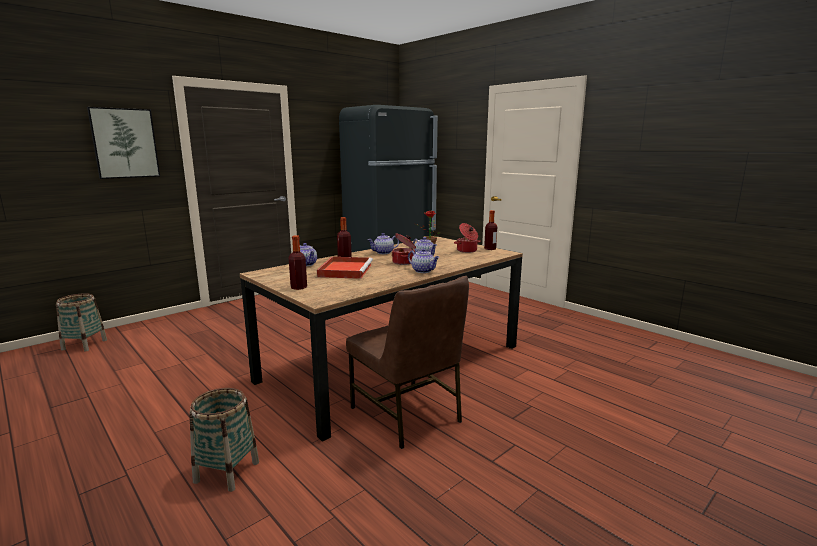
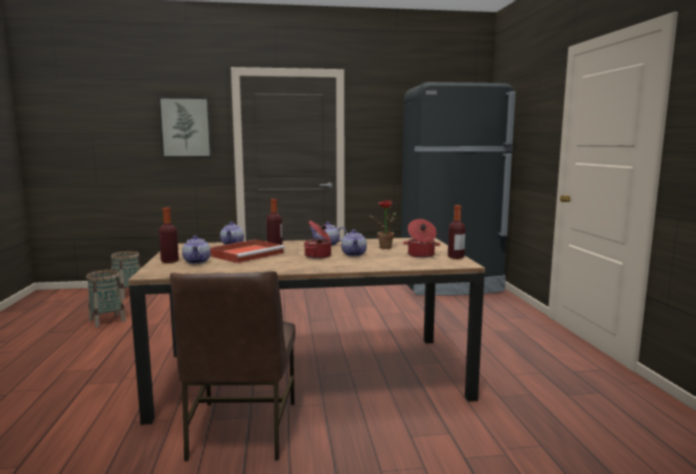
camera: 35 degrees right, 5 degrees down
(227, 472) = (50, 419): basket -> basket (107, 320)
(423, 271) = (311, 266): teapot -> teapot (197, 262)

